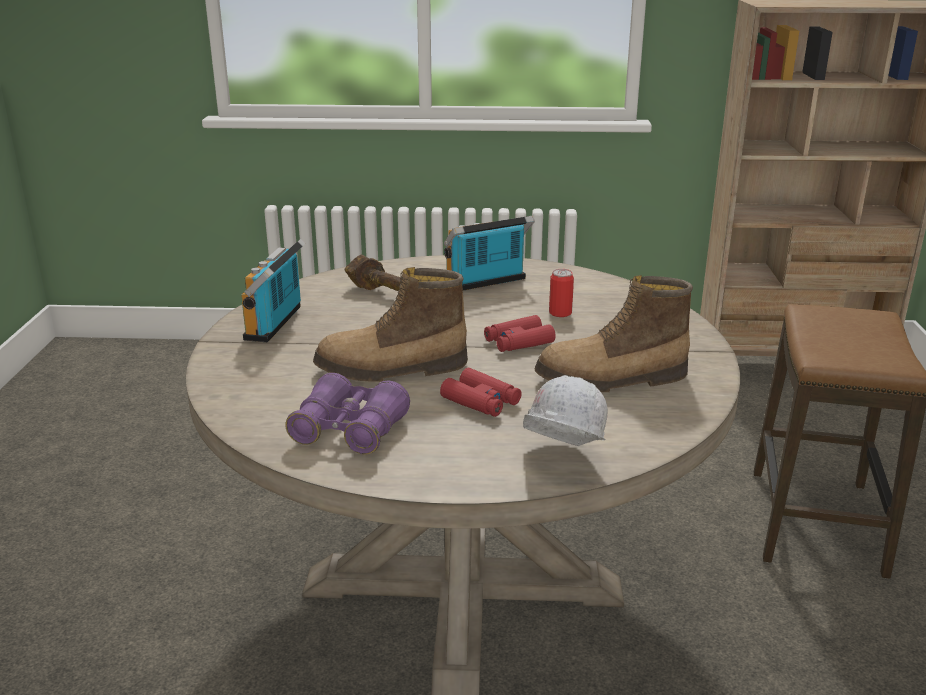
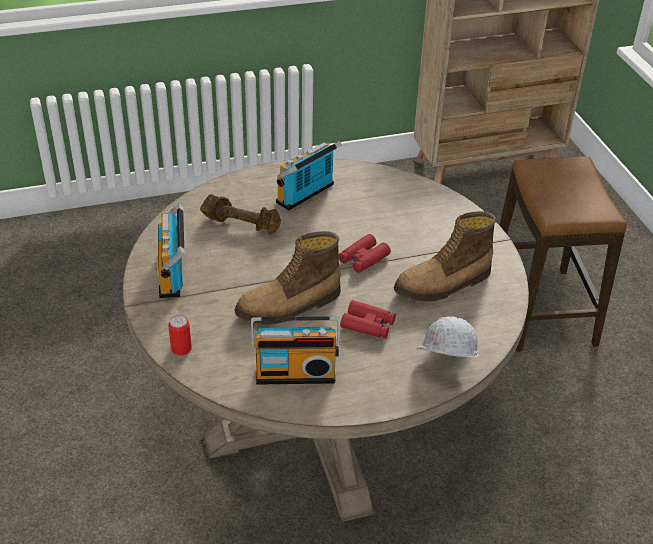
camera: 20 degrees left, 15 degrees up
(349, 430) = (295, 372): purple binoculars -> radio
(560, 313) = (377, 220): can -> can (181, 349)

